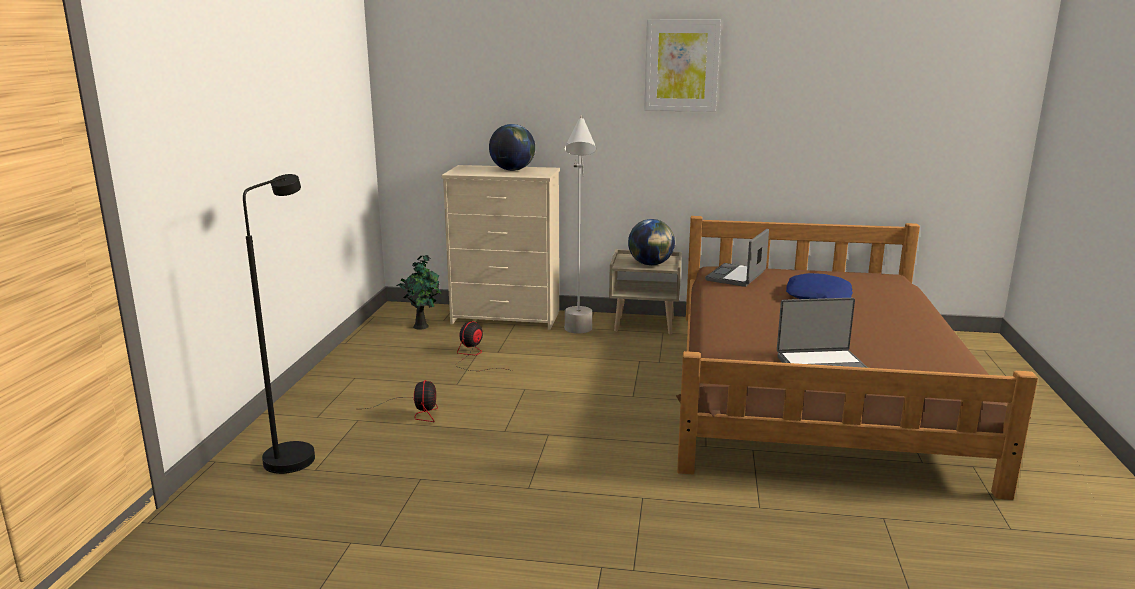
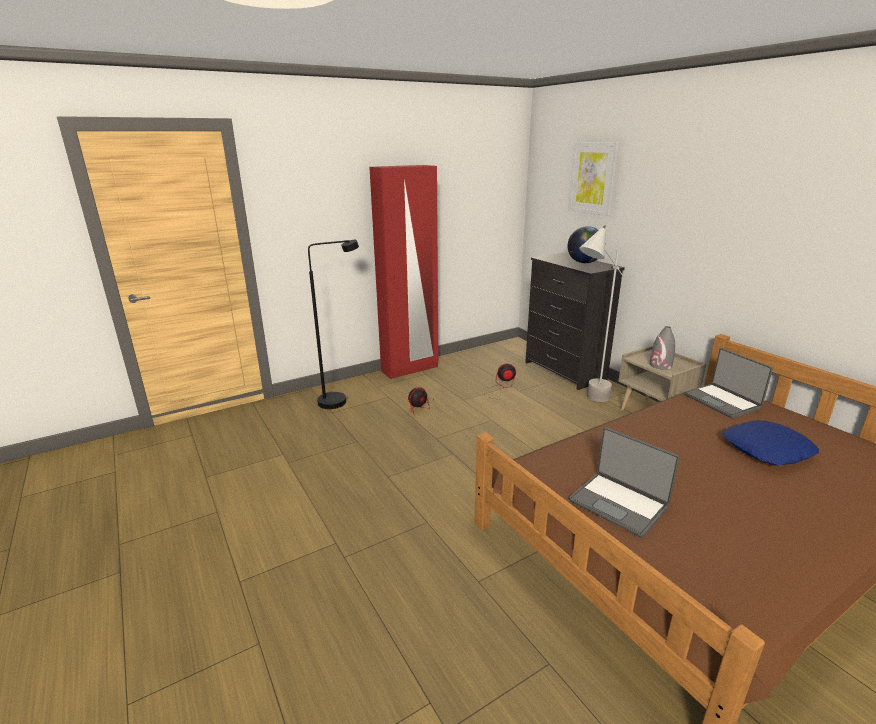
camera: 50 degrees right, 5 degrees up
(321, 381) = (410, 369): none -> red wardrobe
(422, 326) = (508, 358): potted plant -> none
(506, 318) = (565, 371): beige dresser -> black dresser
(651, 264) = (660, 365): globe -> grey vase
(681, 65) = (738, 188): picture -> picture (593, 178)
(737, 276) = (722, 401): laptop -> laptop turned 105 degrees counterclockwise

